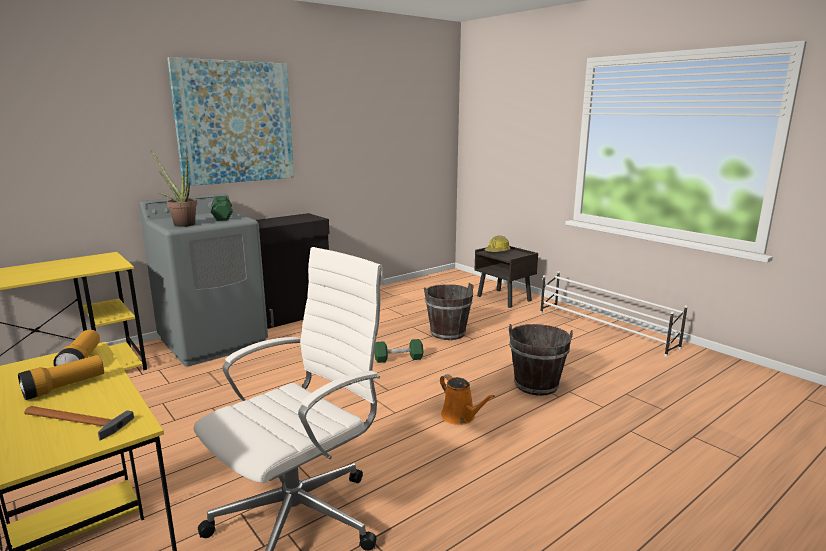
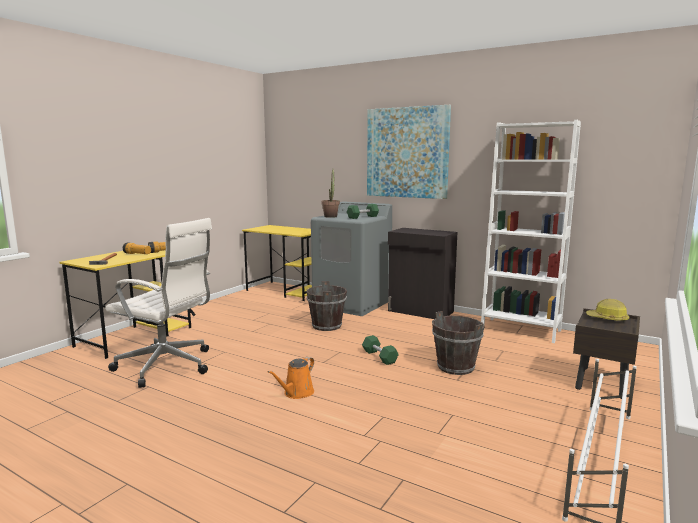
camera: 70 degrees right, 5 degrees down
(389, 292) = (520, 330): none -> white bookcase
(536, 385) = (379, 421): brown bucket -> brown bucket (327, 326)

